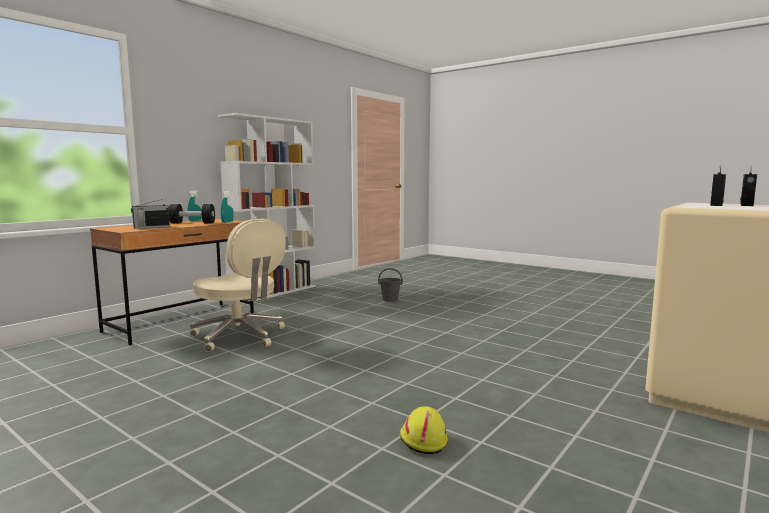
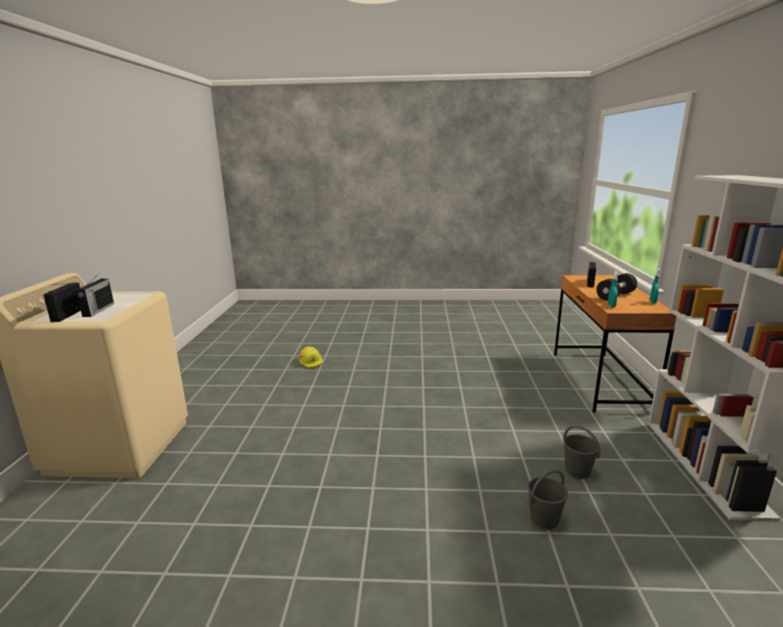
camera: 145 degrees right, 10 degrees up
(240, 336) = (520, 383): beige office chair -> none
(336, 303) = (577, 470): none -> grey bucket

